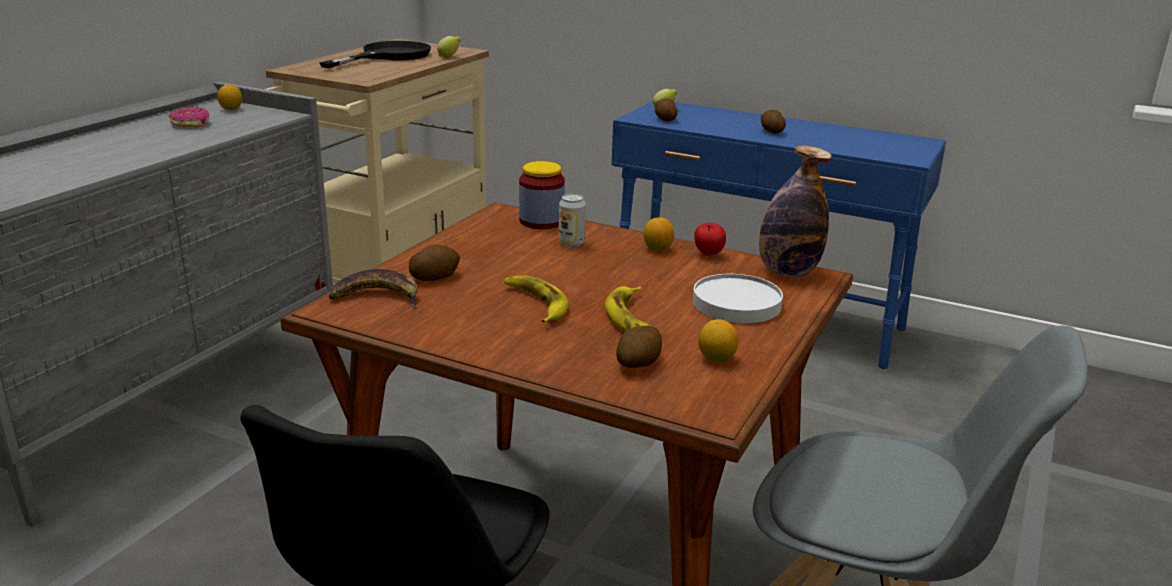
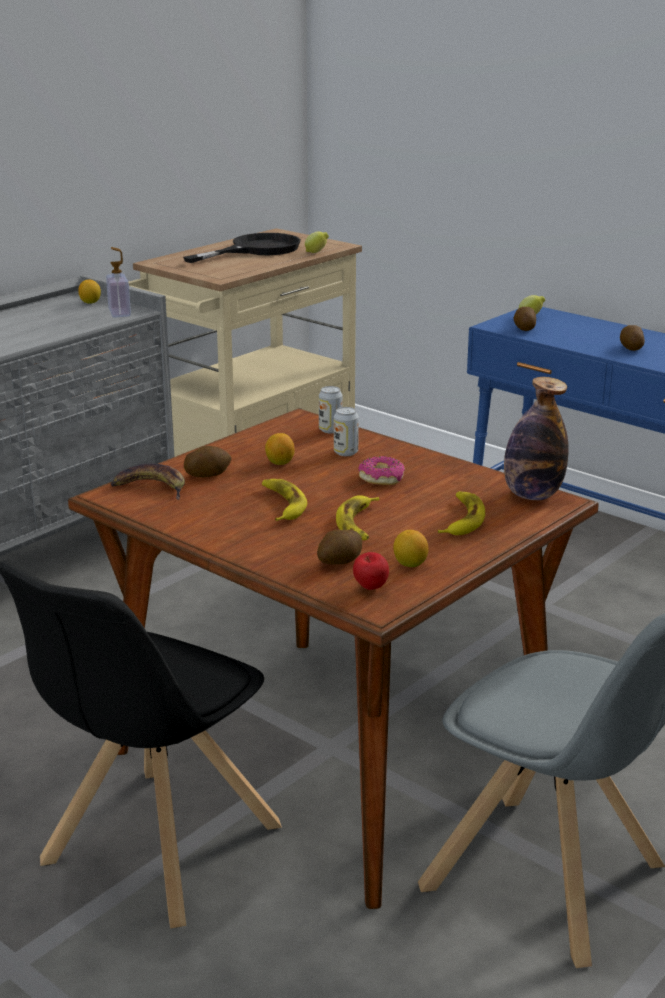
camera: 15 degrees right, 0 degrees up
(190, 124) = (49, 317): donut -> donut (381, 478)
(268, 117) = (119, 312): none -> soap dispenser
(541, 221) = (330, 430): jar -> can
(657, 249) = (422, 464): lemon -> lemon (280, 462)
(708, 255) = (467, 473): apple -> apple (370, 588)
(736, 303) = (461, 519): white plate -> banana

